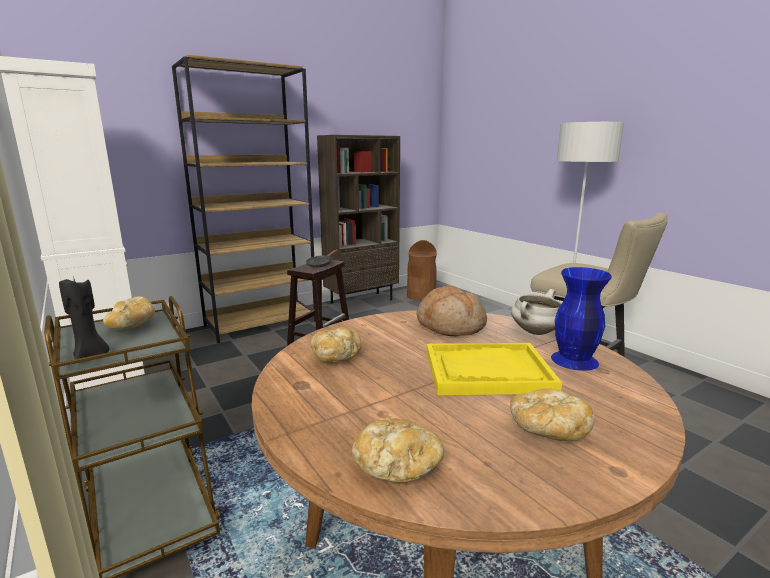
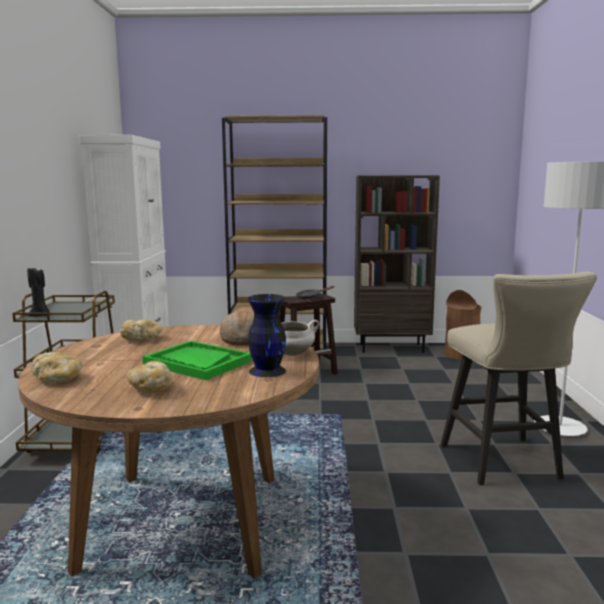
camera: 35 degrees right, 5 degrees down
(132, 325) = (83, 306): bread -> none
(487, 371) = (197, 363): yellow tray -> green tray
(573, 360) = (266, 371): blue vase -> black vase

